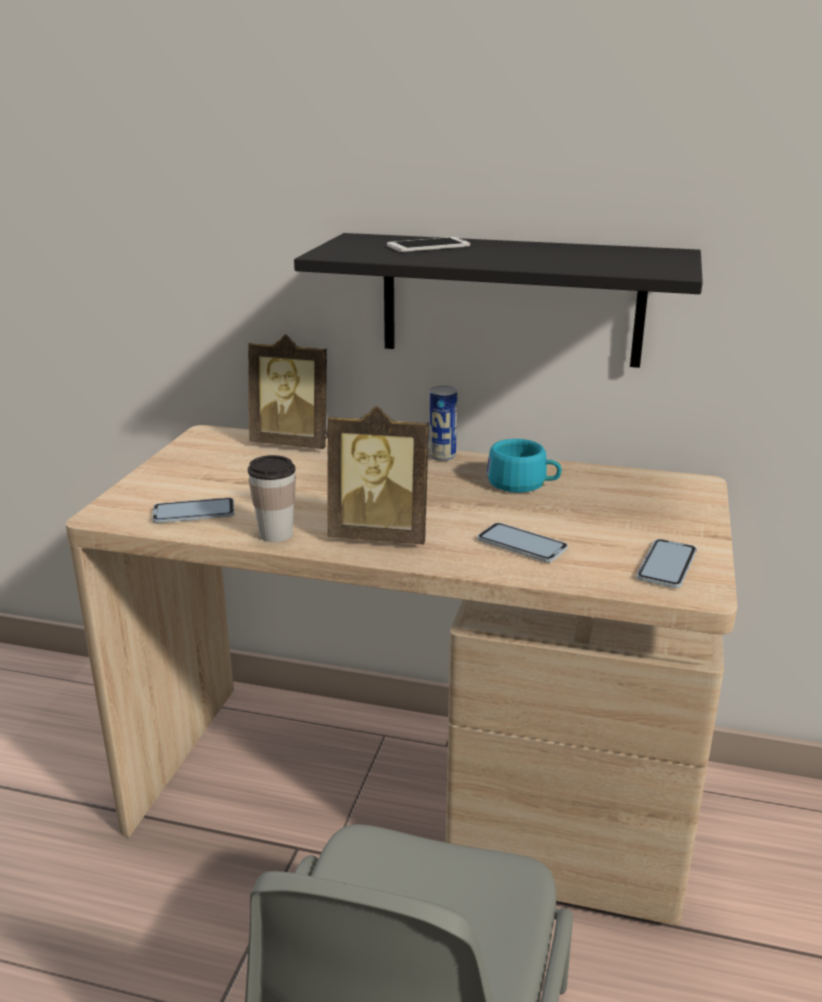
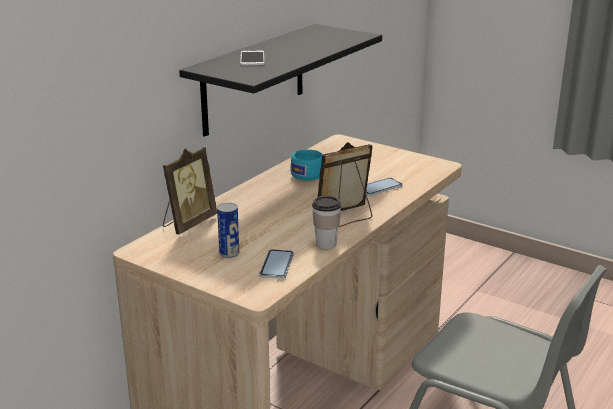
camera: 70 degrees left, 0 degrees up
(380, 535) = (346, 217): picture frame -> picture frame turned 150 degrees counterclockwise
(442, 456) = (253, 185): can -> can (229, 254)
(666, 565) = (417, 165): phone -> none

